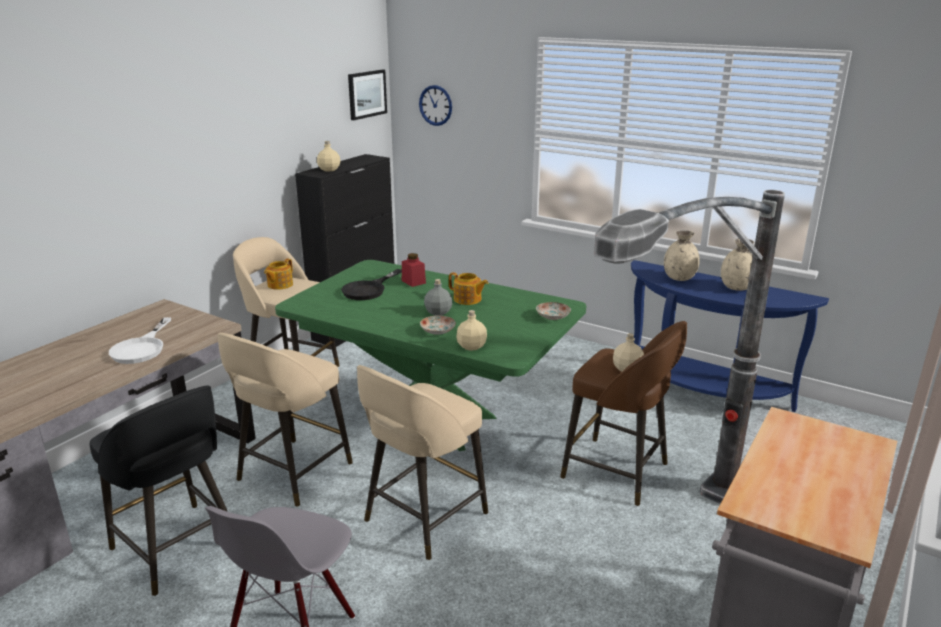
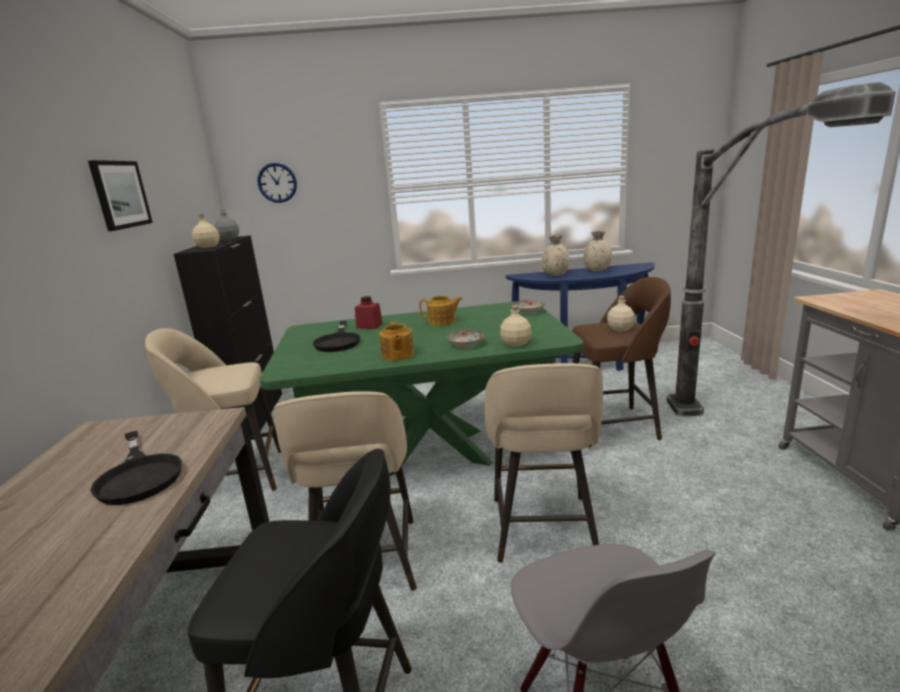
camera: 35 degrees left, 5 degrees down
(142, 348) = (139, 475): white frying pan -> black frying pan
(279, 285) = (208, 375): teapot -> teapot (397, 355)
(366, 94) = (204, 176): picture -> picture (120, 194)
(438, 312) = (437, 335): grey bottle -> grey bottle (228, 239)

